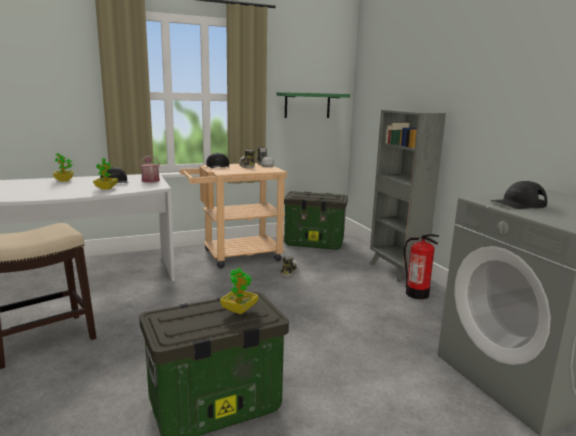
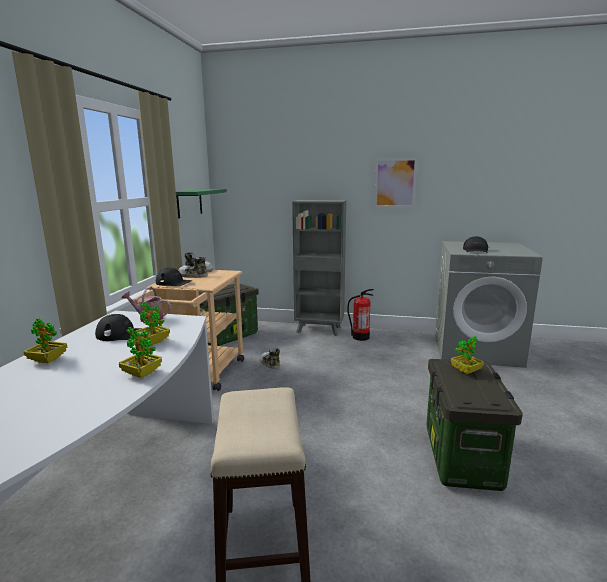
camera: 55 degrees left, 0 degrees up
(52, 195) = (142, 374): none -> potted plant
(503, 92) = (395, 183): none -> picture

